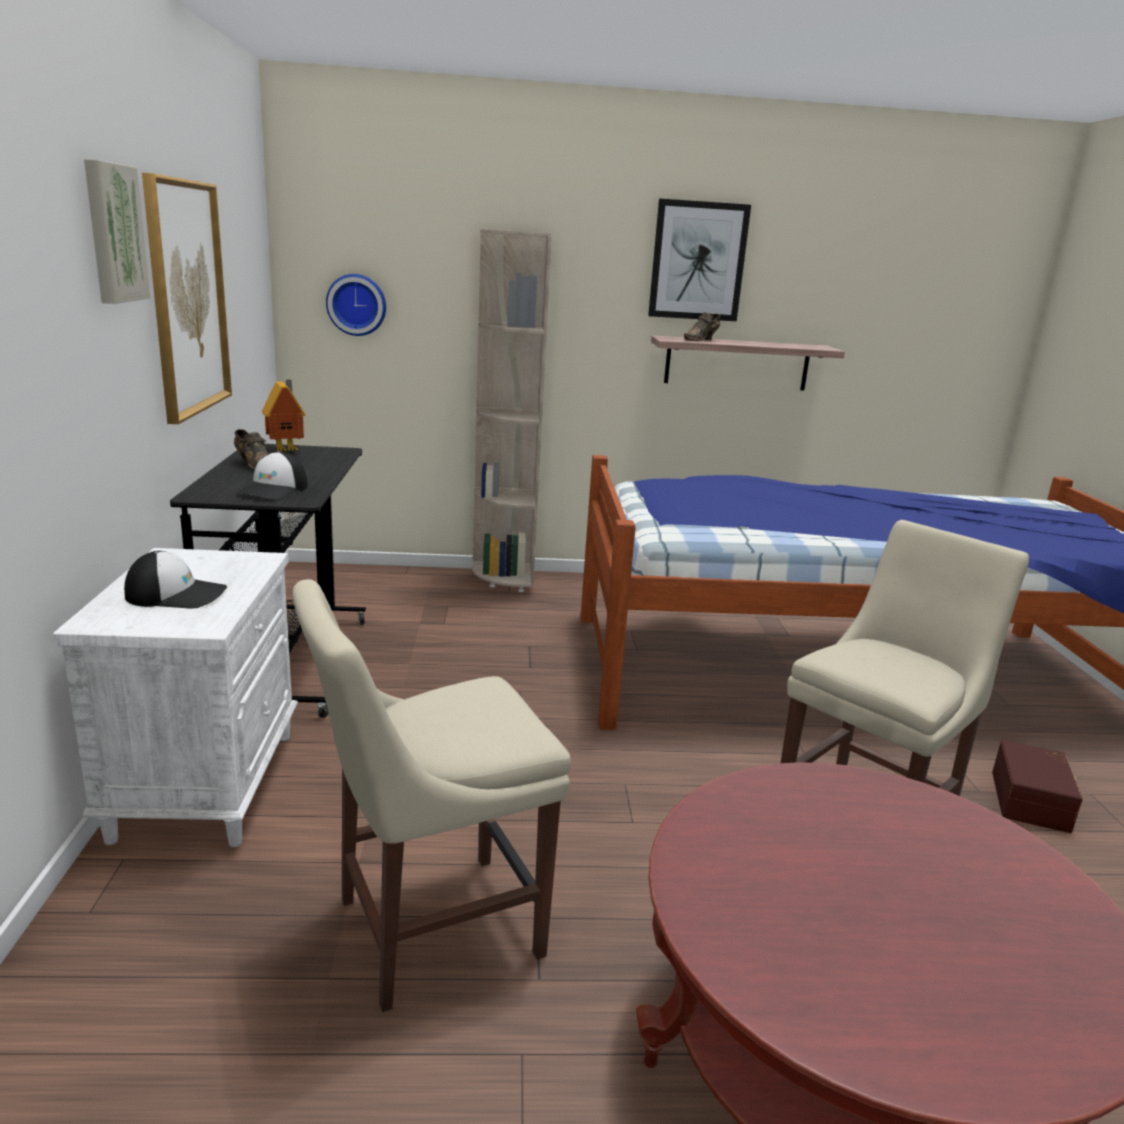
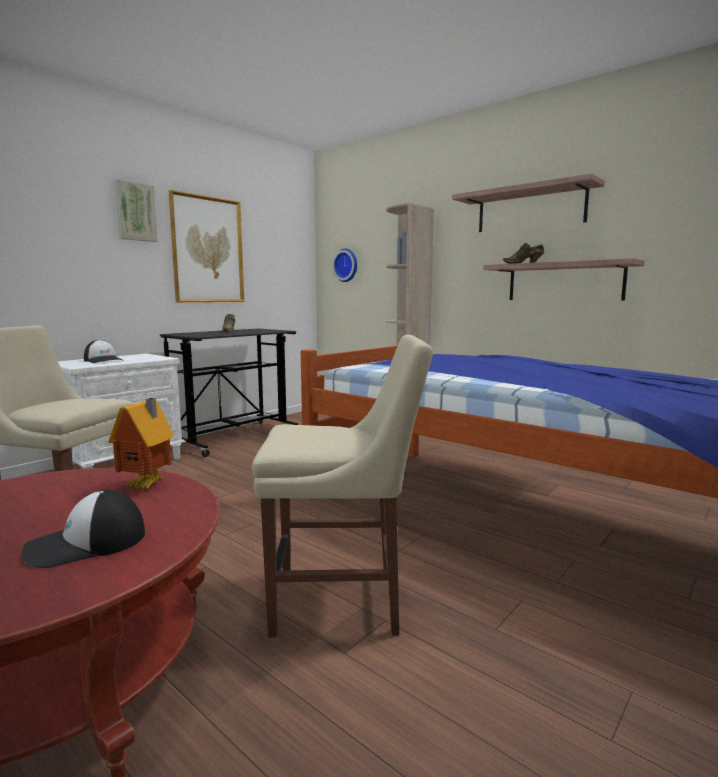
camera: 45 degrees right, 10 degrees down
(274, 490) = (204, 334): cap -> cap (86, 544)
(287, 450) = (262, 329): toy house -> toy house (148, 485)
(698, 261) = (530, 209): picture -> shelf
(1032, 801) = (538, 660): brown storage box -> none

